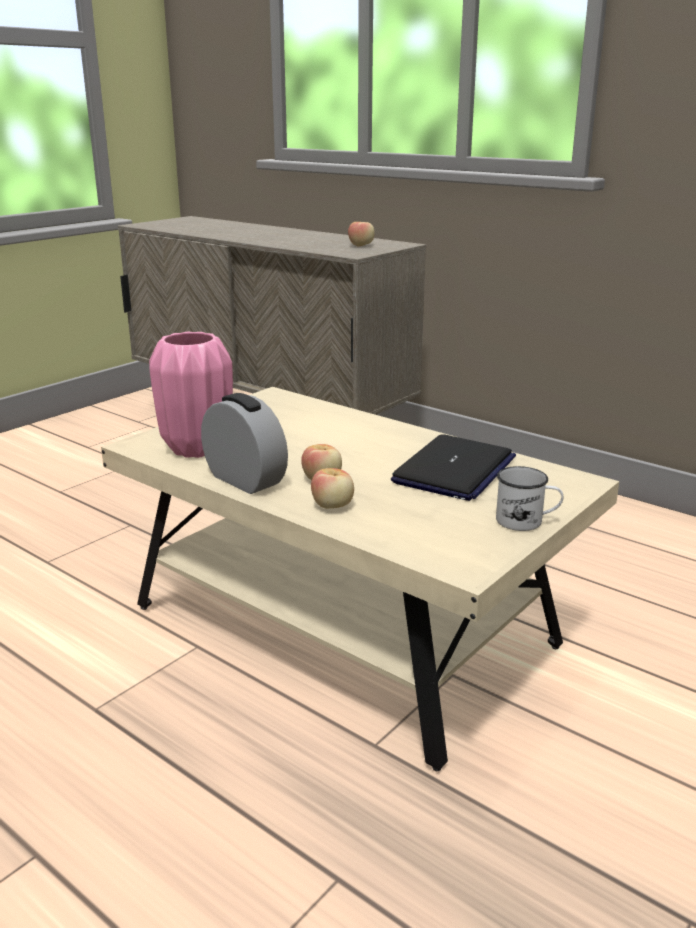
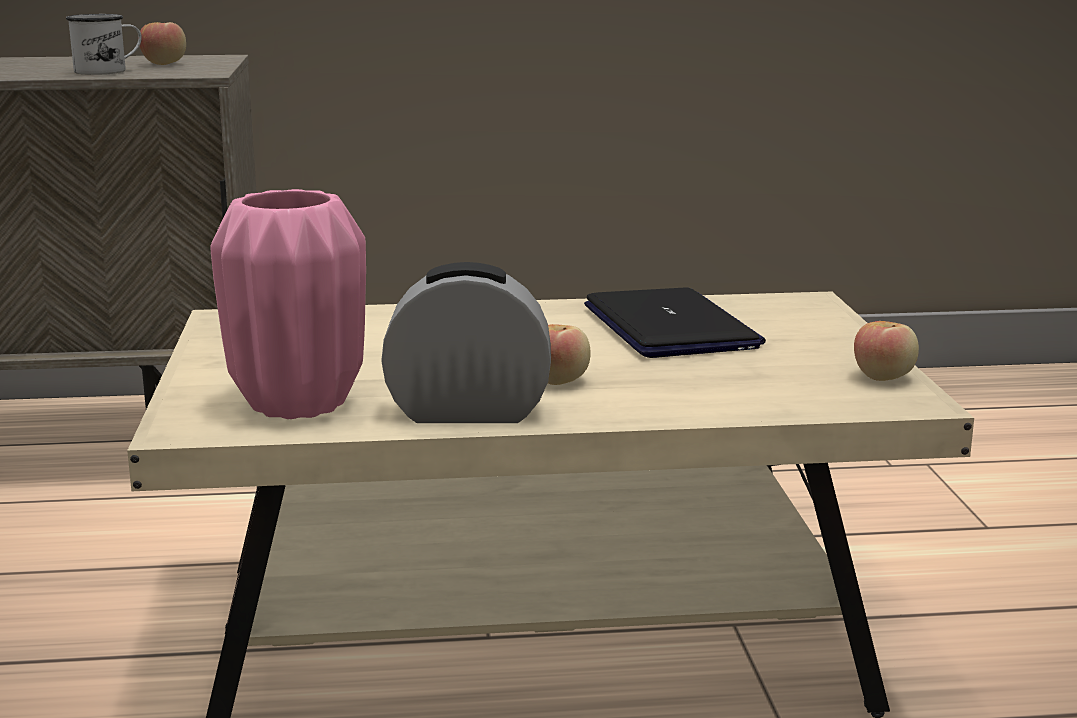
camera: 45 degrees left, 5 degrees down
(333, 506) = (644, 400): apple -> apple (883, 377)
(526, 521) = (853, 347): white mug -> white mug (108, 71)

